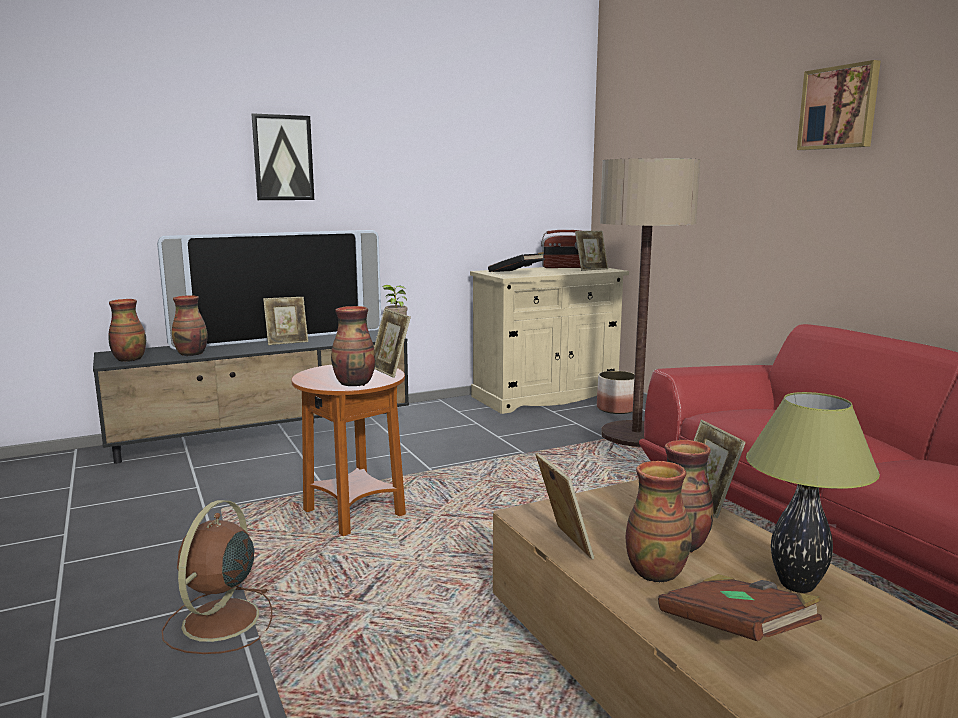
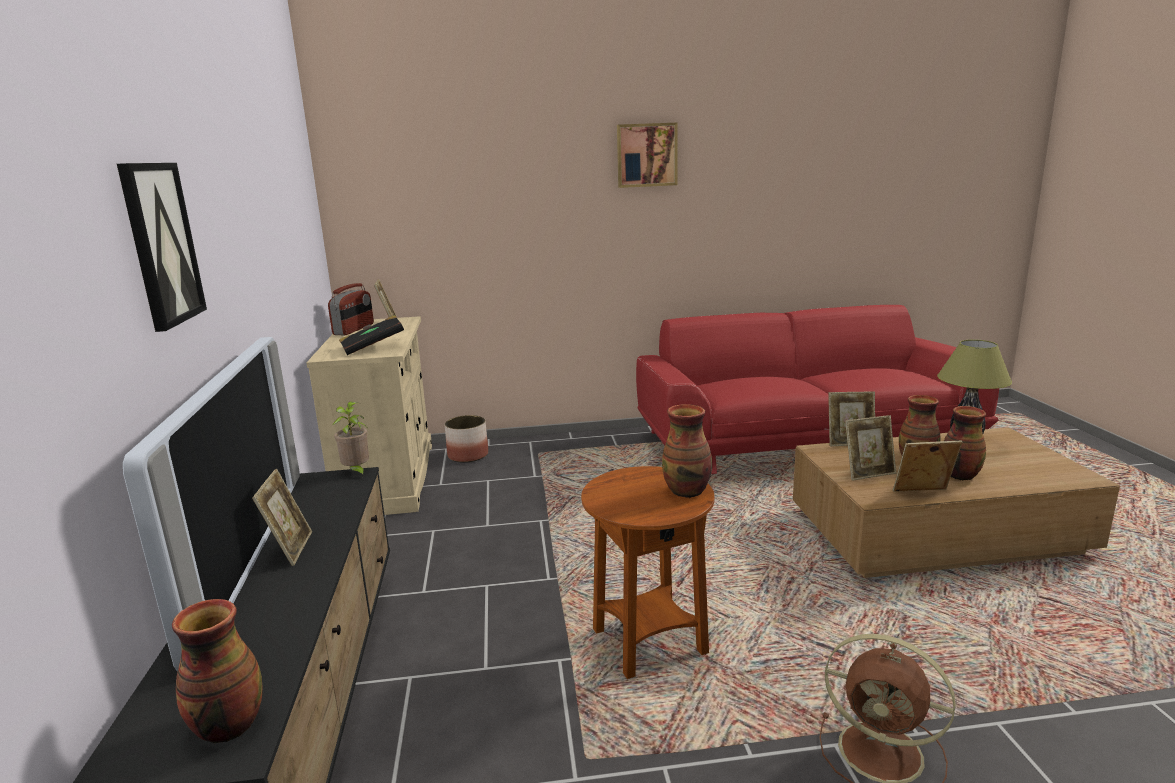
camera: 70 degrees left, 5 degrees up
(192, 354) = (271, 643): vase -> none
(390, 371) = (640, 471): picture frame -> picture frame (868, 473)
(636, 436) = (545, 463): floor lamp -> none
(735, 631) = (1023, 470): brown book -> none

